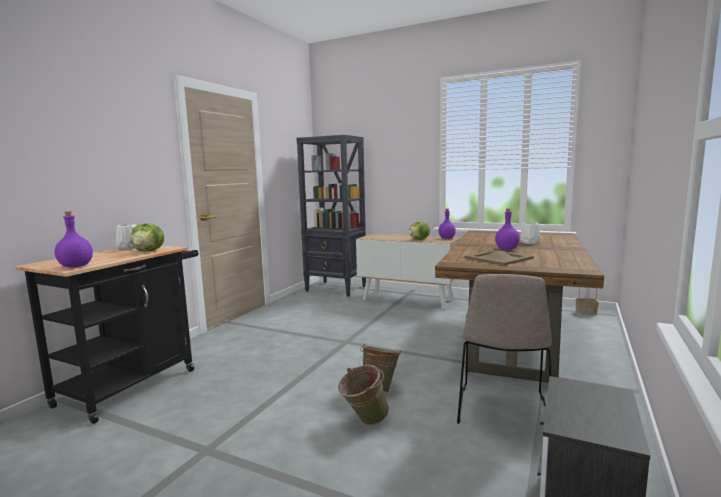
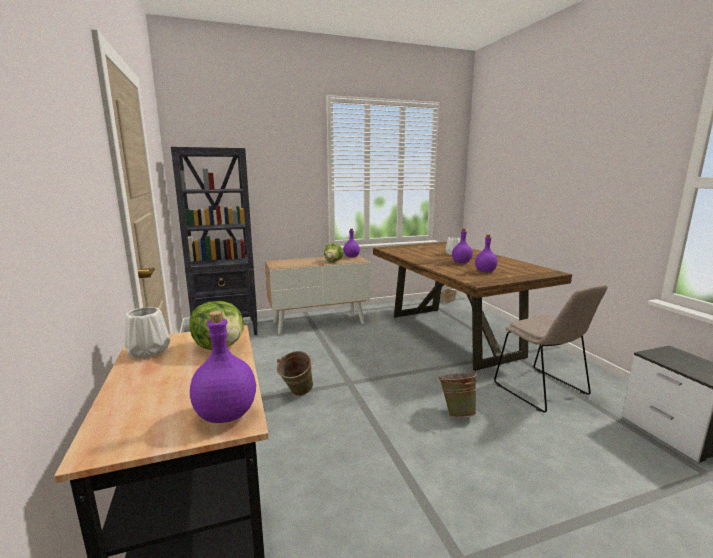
camera: 45 degrees left, 5 degrees up
(363, 421) = (500, 445): green bucket -> green bucket (296, 394)
(498, 258) = (484, 271): beige tray -> purple bottle

